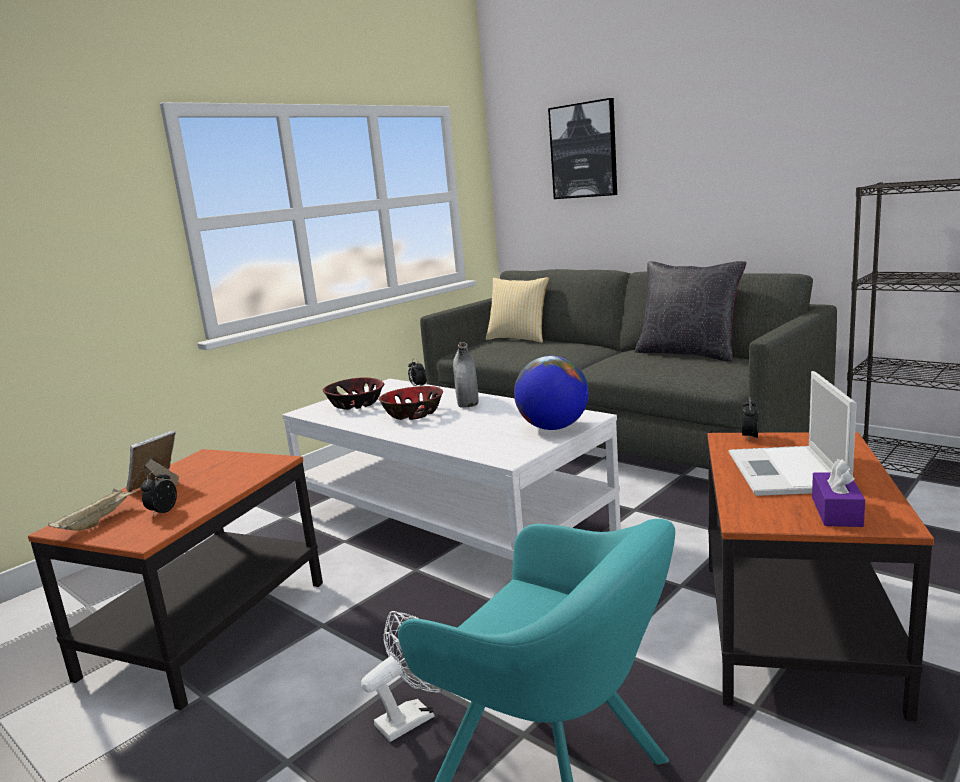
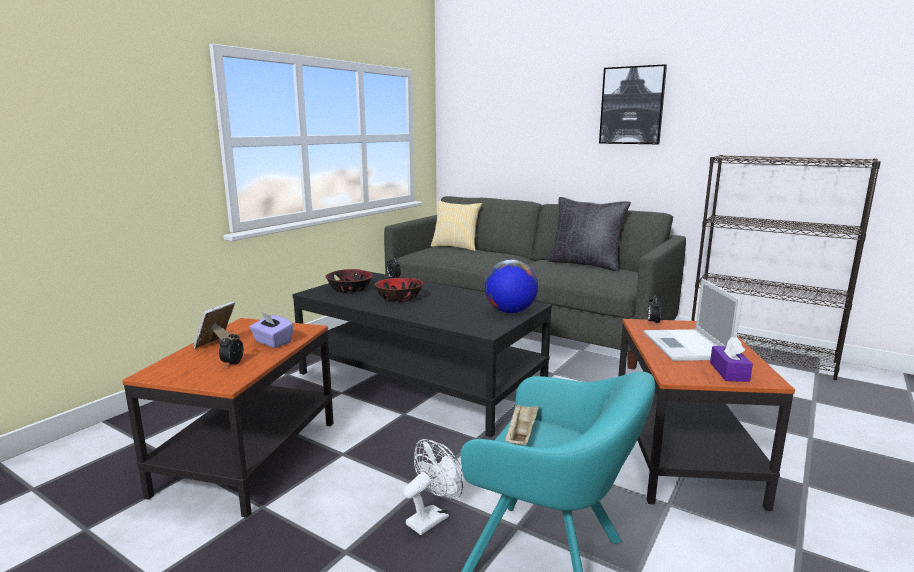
camera: 10 degrees left, 0 degrees up
(97, 521) = (179, 370): beige tray -> beige tray (521, 435)
(224, 481) = (272, 342): none -> purple tissue box
(450, 522) = (420, 380): white coffee table -> black coffee table
(467, 401) = (437, 290): grey vase -> none
(584, 150) = (510, 113): picture -> picture (632, 105)

